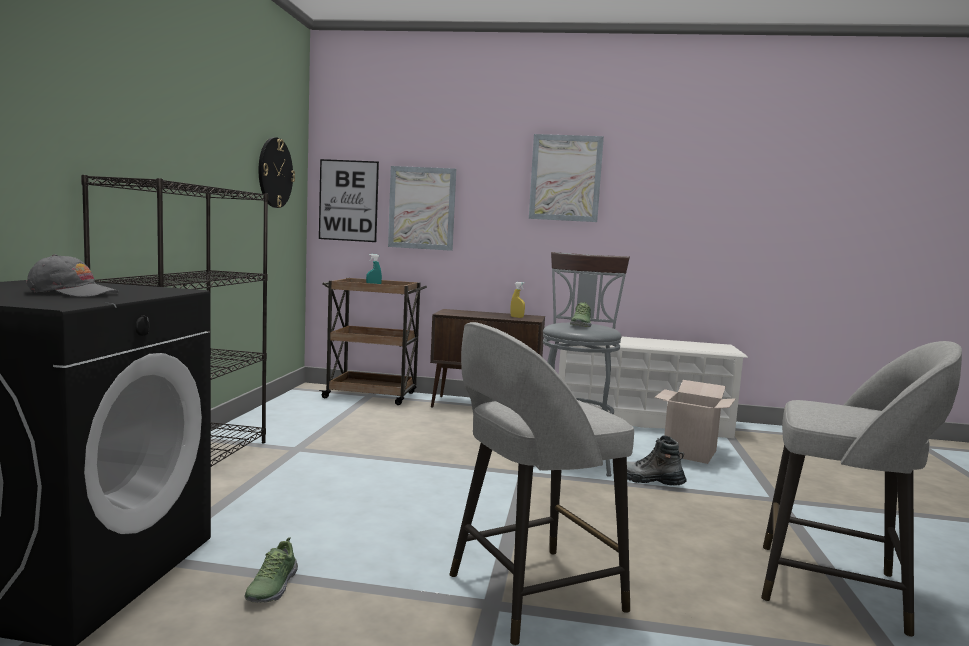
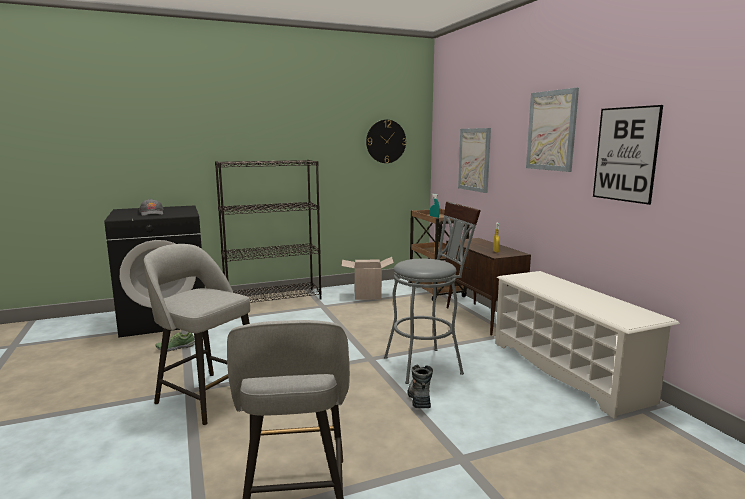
camera: 60 degrees right, 5 degrees up
(348, 200) = (445, 155): picture -> picture (625, 154)
(580, 325) = (423, 262): shoe -> none
(689, 453) = (520, 403): cardboard box -> cardboard box (367, 295)

